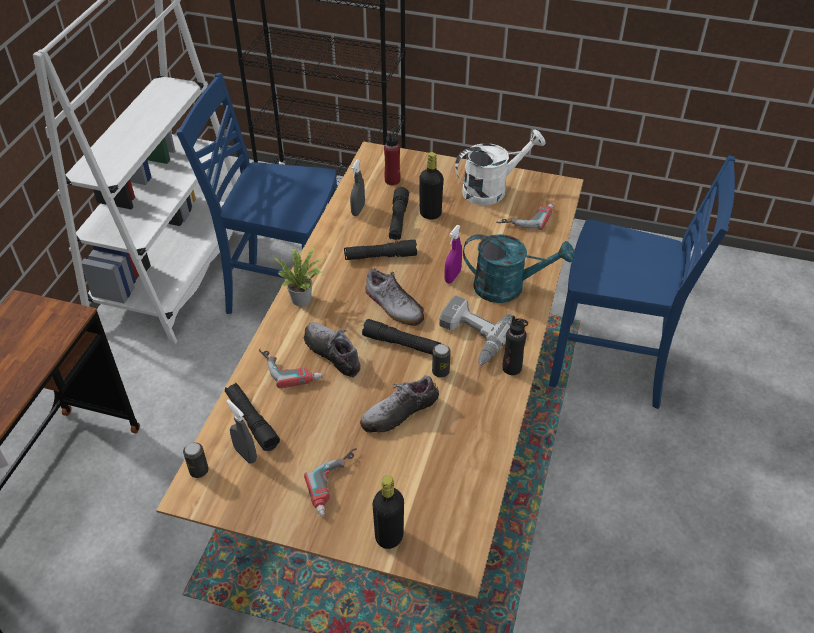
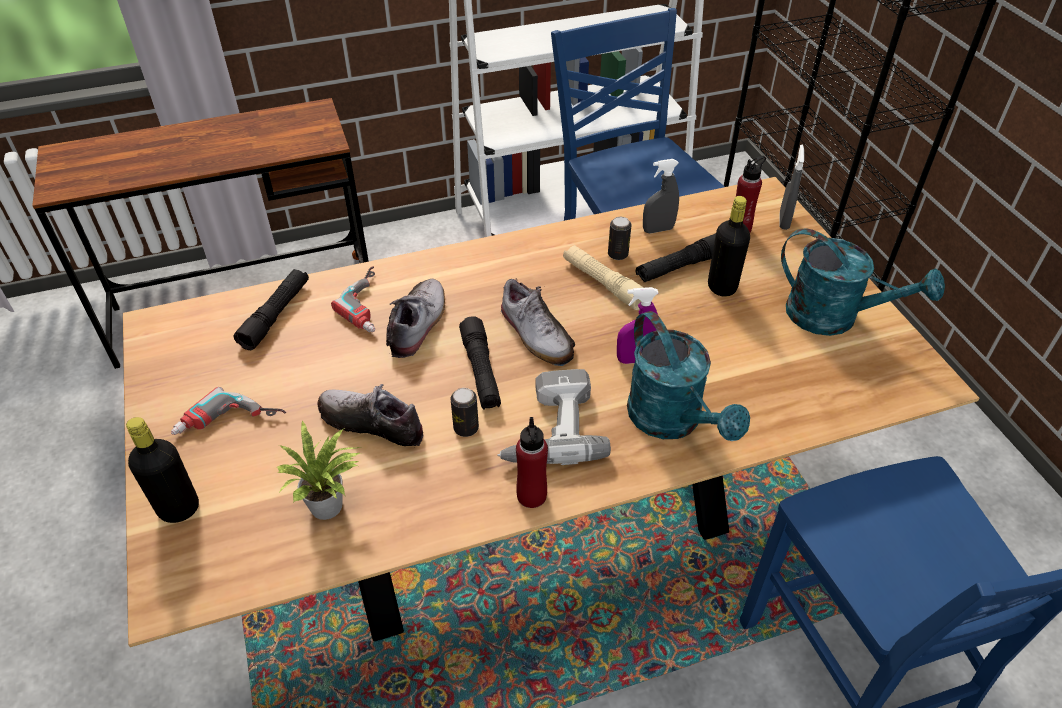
camera: 55 degrees right, 0 degrees up
(199, 470) = (187, 314): can -> can (618, 254)
(245, 454) = (228, 334): grey spray bottle -> grey spray bottle (784, 221)
(303, 298) = (479, 261): potted plant -> potted plant (330, 507)
(380, 256) = (603, 284): black flashlight -> beige flashlight
(394, 305) = (536, 334): shoe -> shoe turned 45 degrees counterclockwise
(492, 189) = (834, 317): white watering can -> turquoise watering can
(512, 368) = (531, 495): black bottle -> red bottle
(525, 217) = (823, 374): power drill -> none

